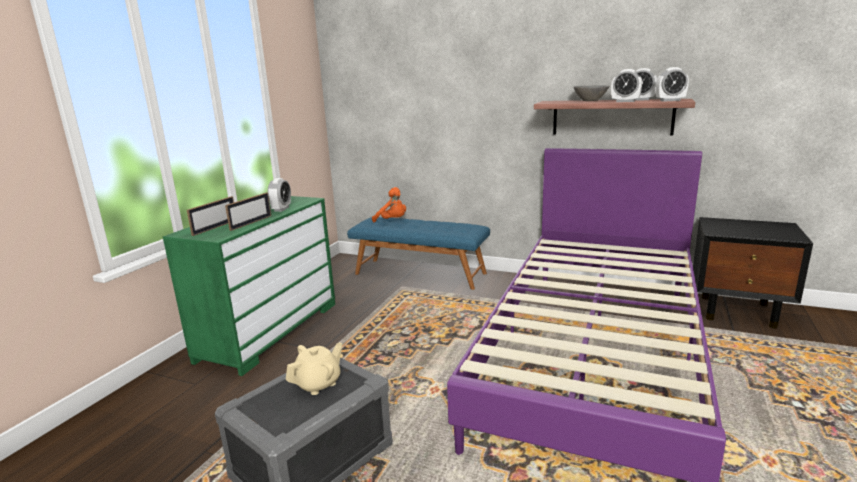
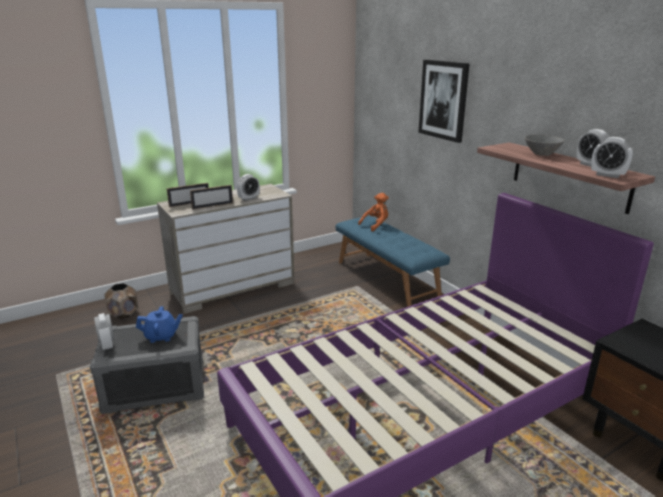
camera: 35 degrees right, 5 degrees up
(152, 409) = (124, 314): none -> brown planter
(270, 330) = (233, 288): green dresser -> beige dresser
(318, 384) = (161, 336): beige teapot -> blue teapot
(392, 221) = (376, 225): orange plush toy -> orange plush toy turned 105 degrees counterclockwise
(456, 75) = (443, 100): none -> picture
(625, 101) = (561, 165): alarm clock -> alarm clock (107, 344)

